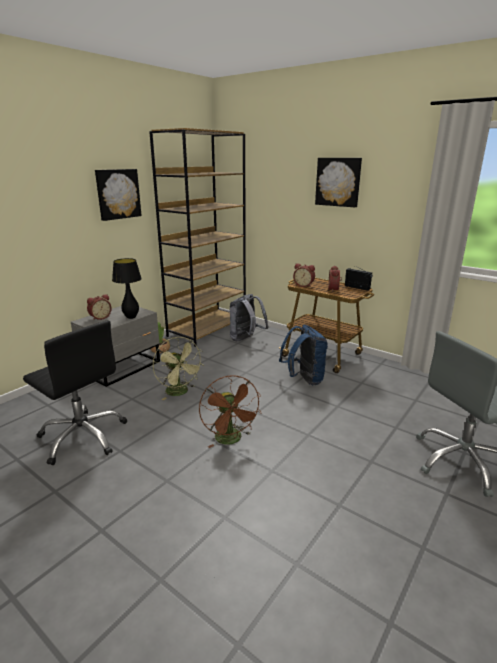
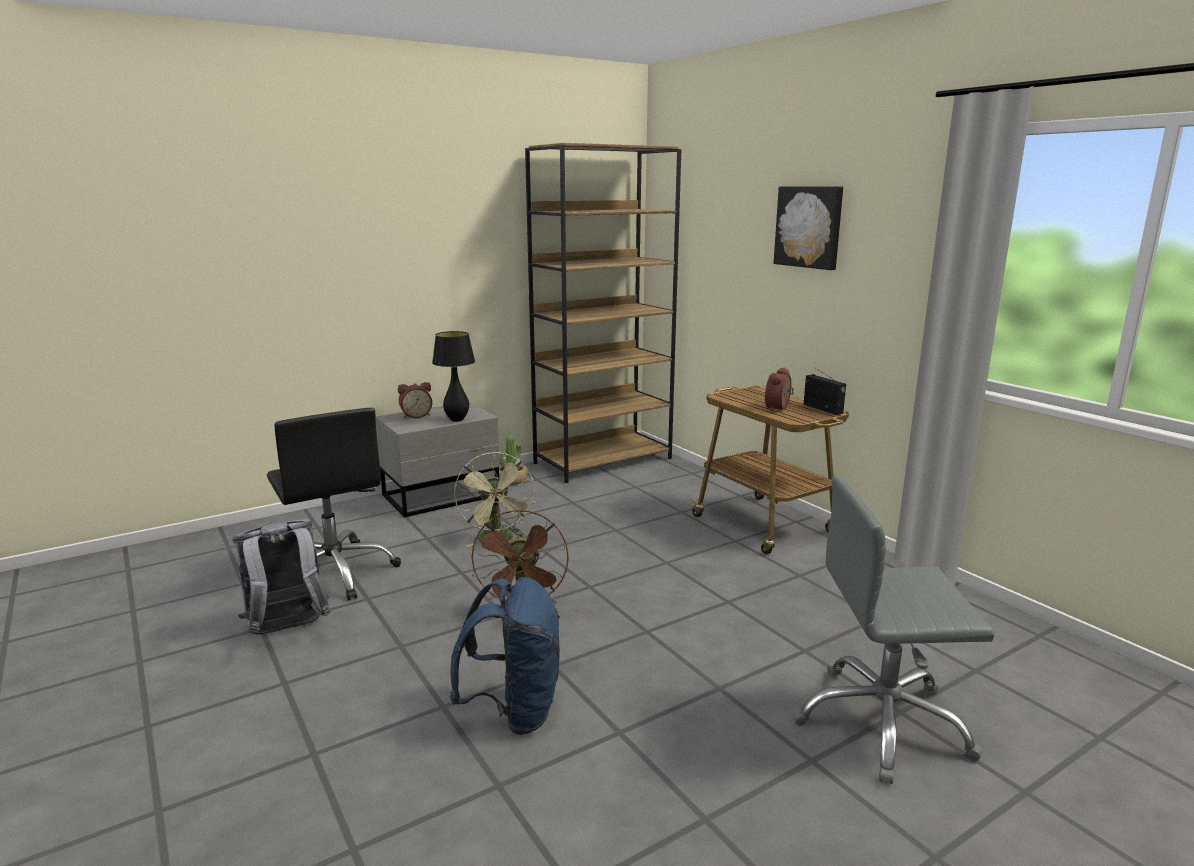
camera: 20 degrees right, 5 degrees down
(117, 194) = (467, 238): picture -> none
(246, 339) = (653, 483): grey backpack -> grey backpack (287, 631)
(304, 285) = (733, 397): alarm clock -> none
(304, 379) = (702, 554): blue backpack -> blue backpack (514, 711)

